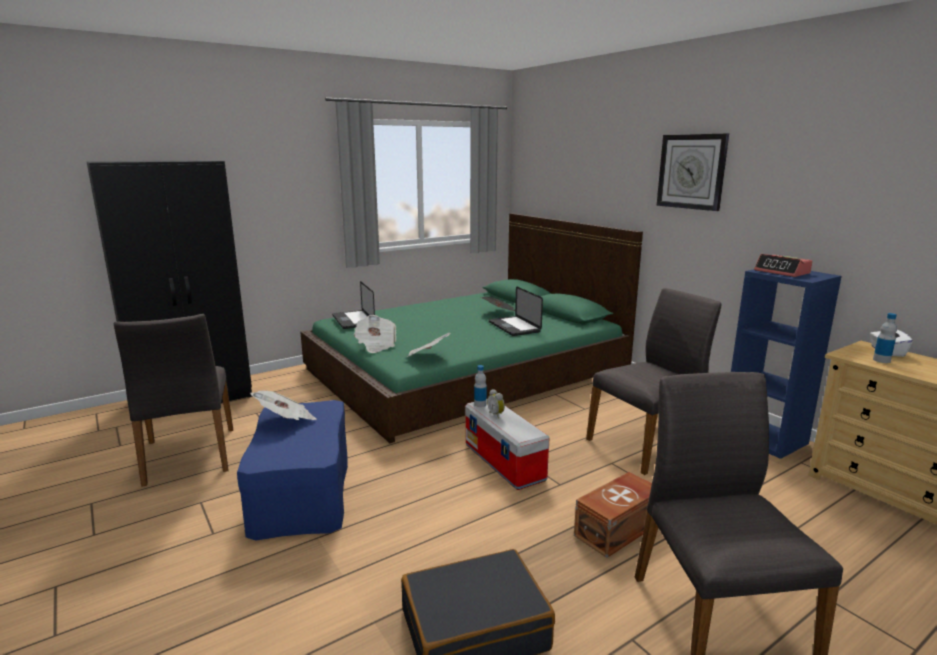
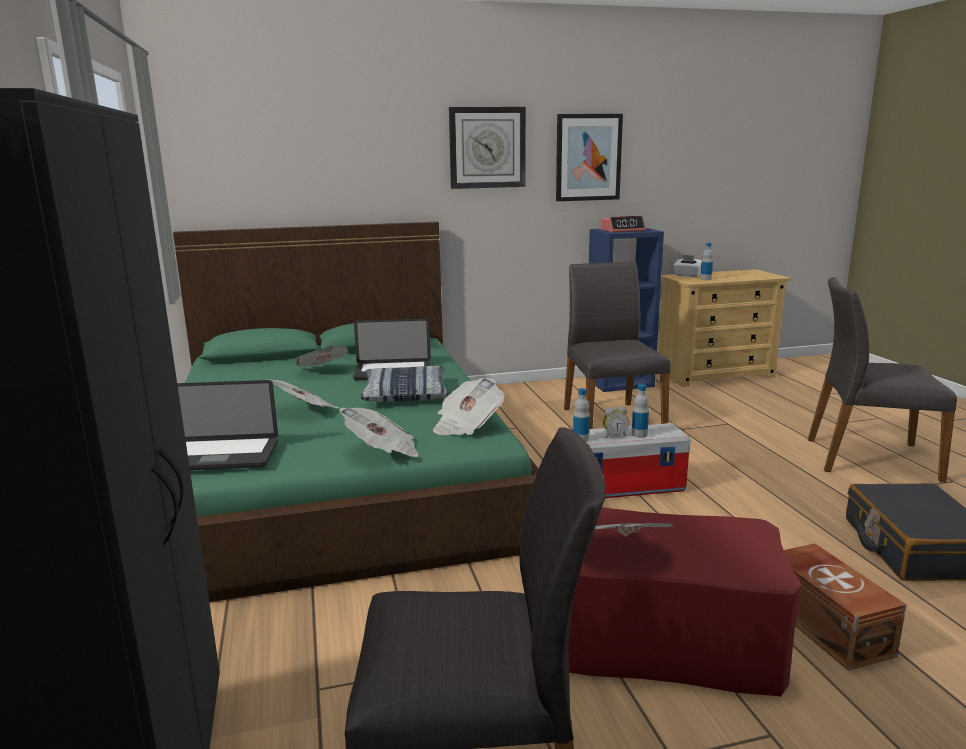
camera: 70 degrees left, 0 degrees up
(302, 492) = (659, 638): blue ottoman -> red ottoman
(426, 322) = (305, 411): none -> newspaper
(474, 336) = (405, 394): none -> pillow
(506, 423) = (639, 434): none -> bottle
(618, 530) = (757, 462): brown storage box -> brown storage box (826, 625)
(790, 187) = (588, 157): none -> picture

